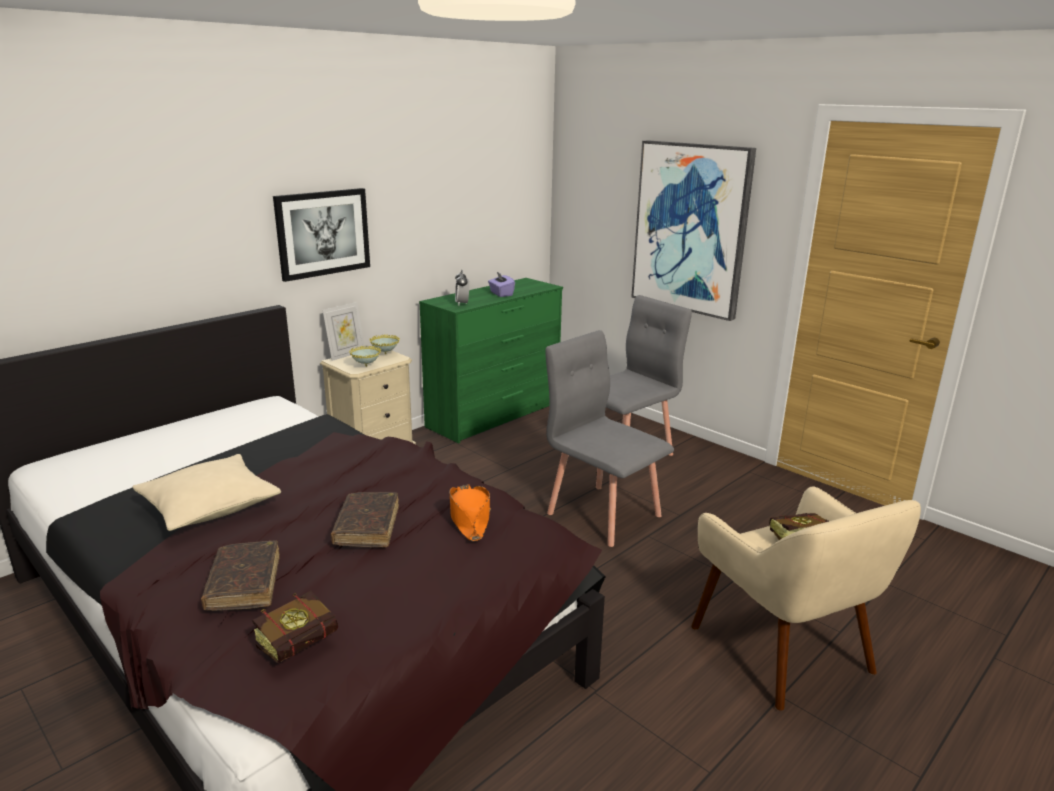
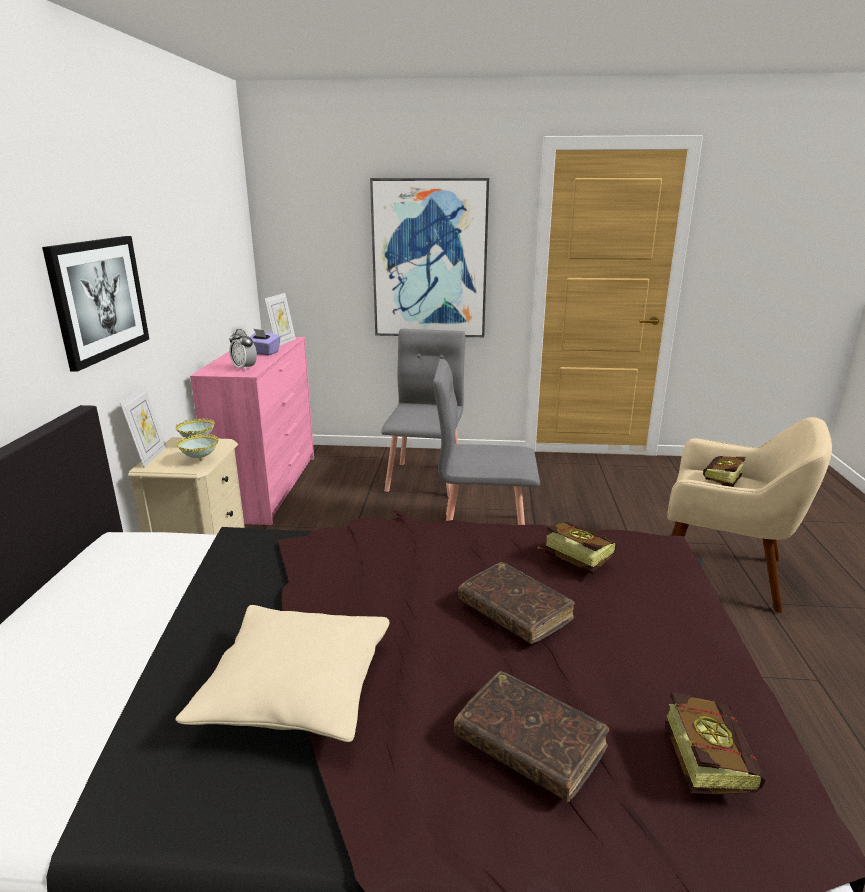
camera: 40 degrees left, 0 degrees up
(469, 518) = (572, 557): orange hat -> book
(494, 416) = (270, 488): green dresser -> pink dresser
(534, 288) = (282, 342): none -> picture frame

